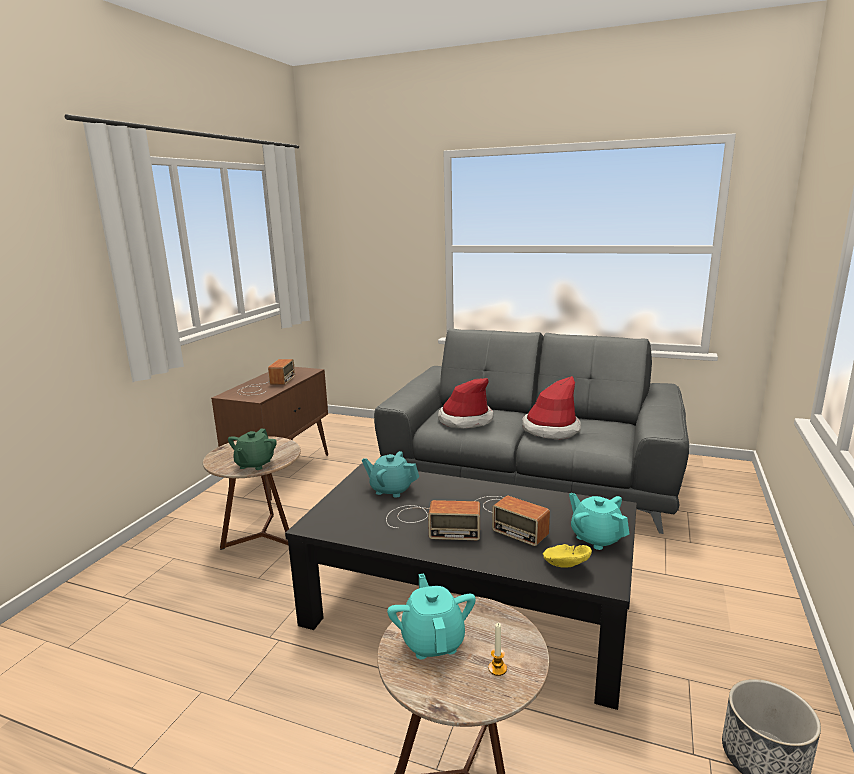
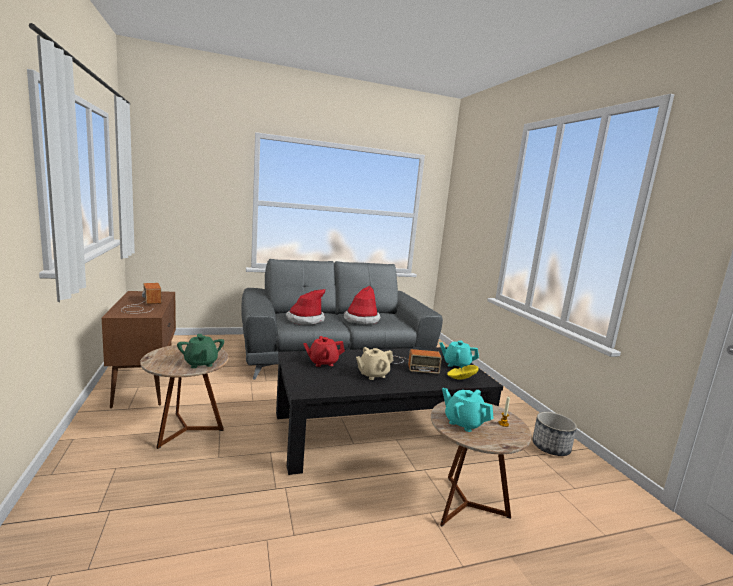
camera: 40 degrees left, 5 degrees down
(391, 489) = (322, 362): turquoise teapot -> red teapot
(430, 523) = (373, 375): radio -> beige teapot

